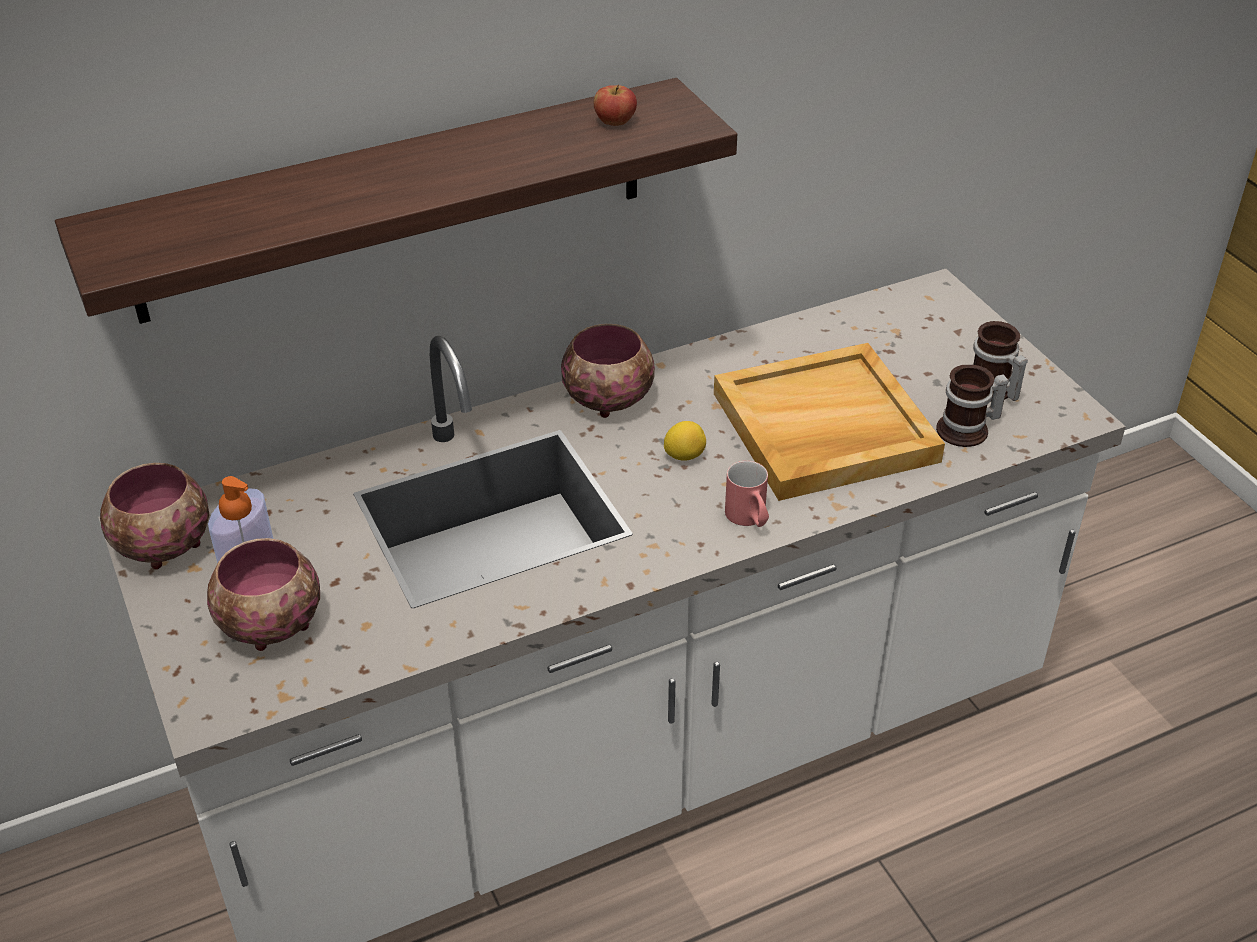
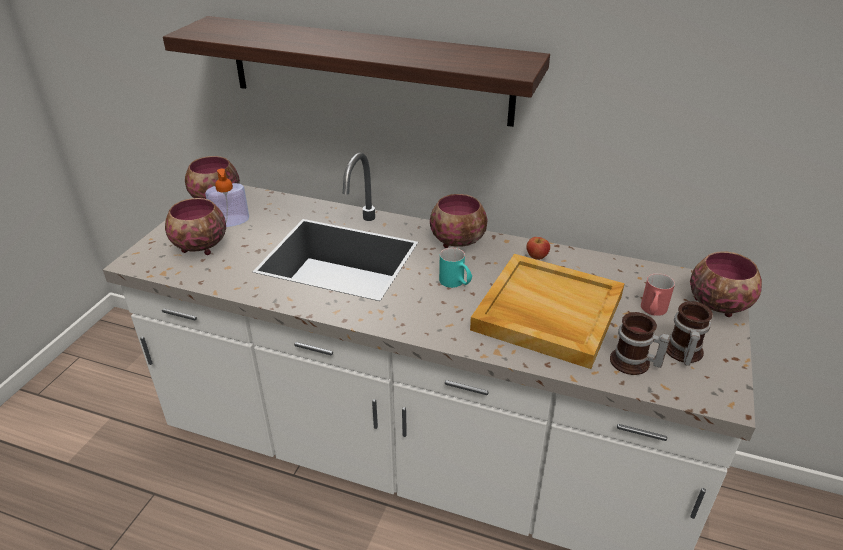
camera: 45 degrees right, 5 degrees down
(615, 122) = (478, 57): apple -> apple (537, 257)
(684, 455) = (456, 283): lemon -> turquoise mug
(749, 519) = (442, 329): red mug -> red mug (652, 312)
(957, 315) = (717, 304): none -> bowl

